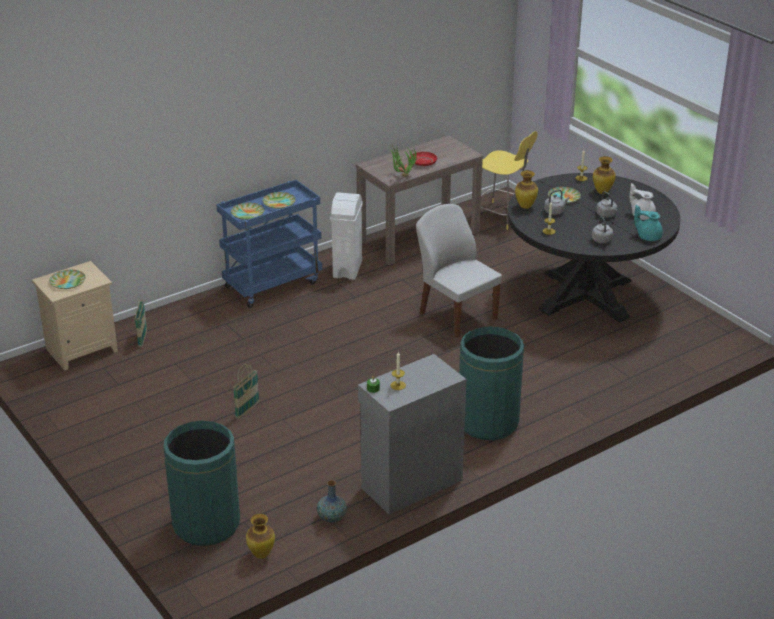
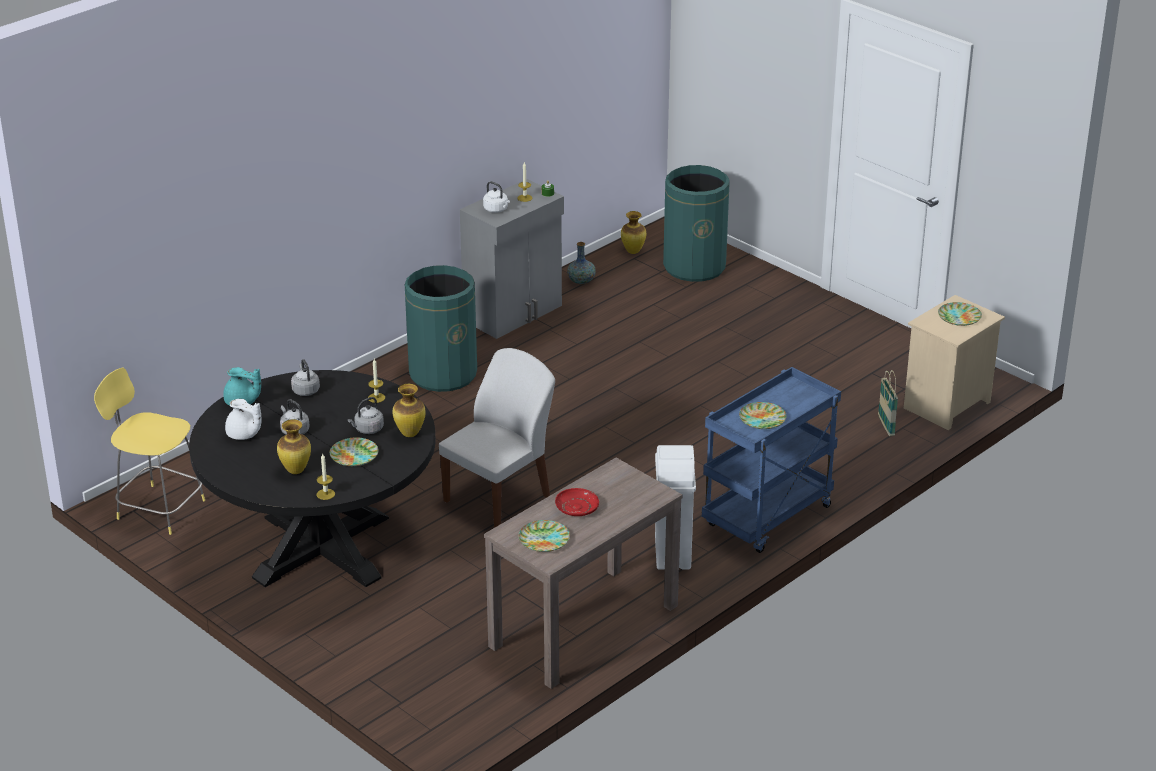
camera: 170 degrees right, 0 degrees up
(247, 213) = (795, 397): plate -> plate (544, 539)
(247, 410) = (711, 361): basket -> none
(401, 177) = (602, 475): potted plant -> none
(429, 374) = (496, 209): none -> white kettle
(457, 315) = (499, 497): white chair -> white chair turned 90 degrees counterclockwise
(501, 216) = (454, 687): yellow stool -> yellow stool (158, 508)

